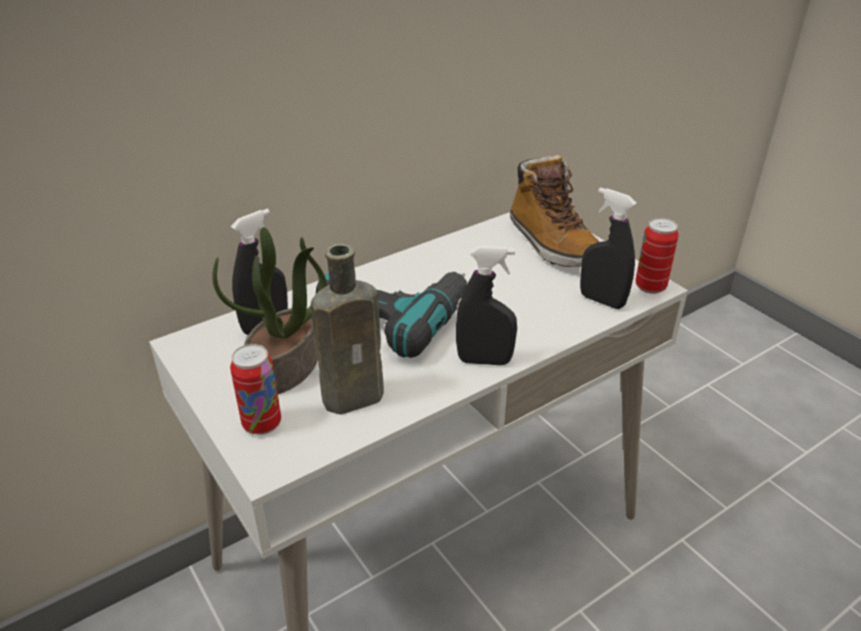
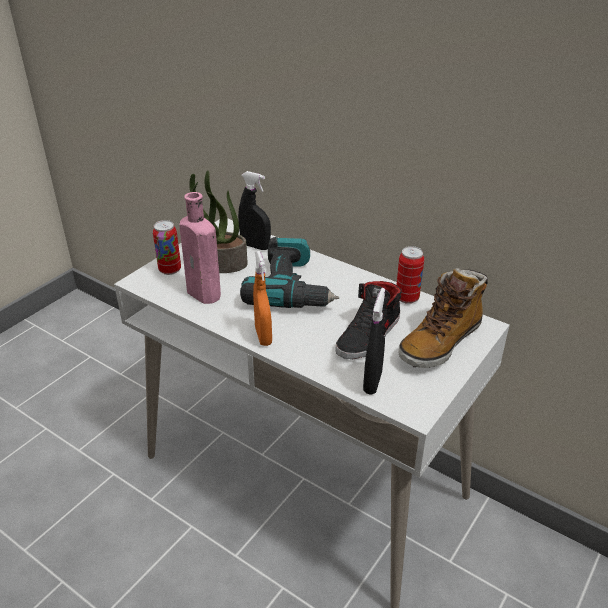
camera: 70 degrees right, 0 degrees up
(357, 396) = (205, 294): brown bottle -> pink bottle
(484, 360) = (263, 336): black spray bottle -> orange spray bottle
(520, 283) = (369, 335): none -> black shoe
(650, 287) = (413, 409): can -> can (407, 298)

